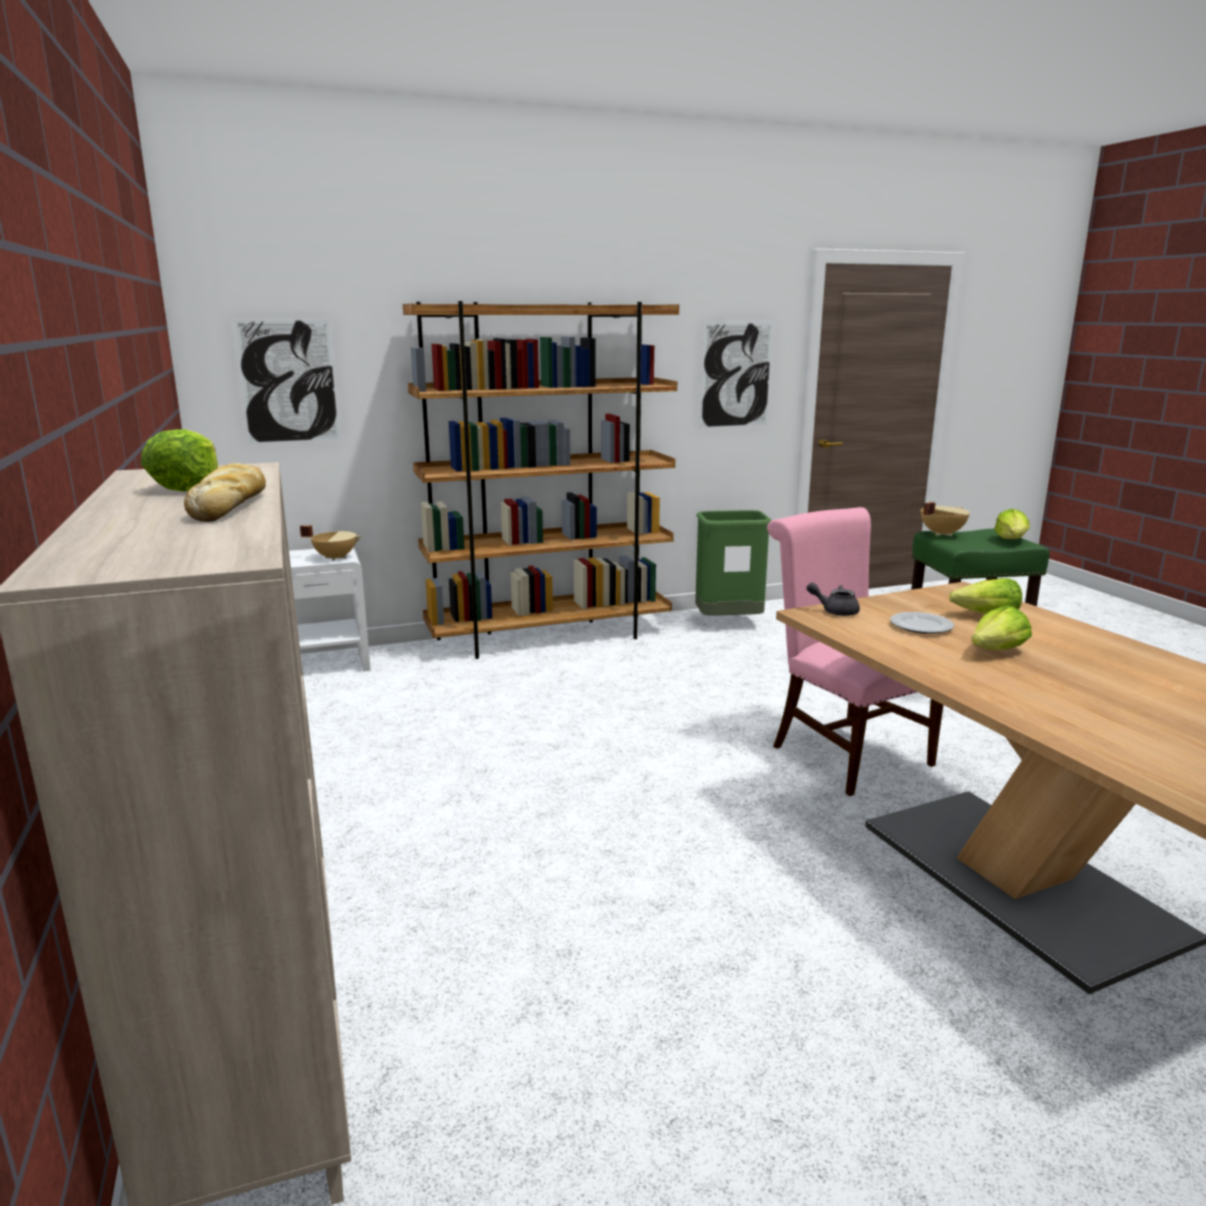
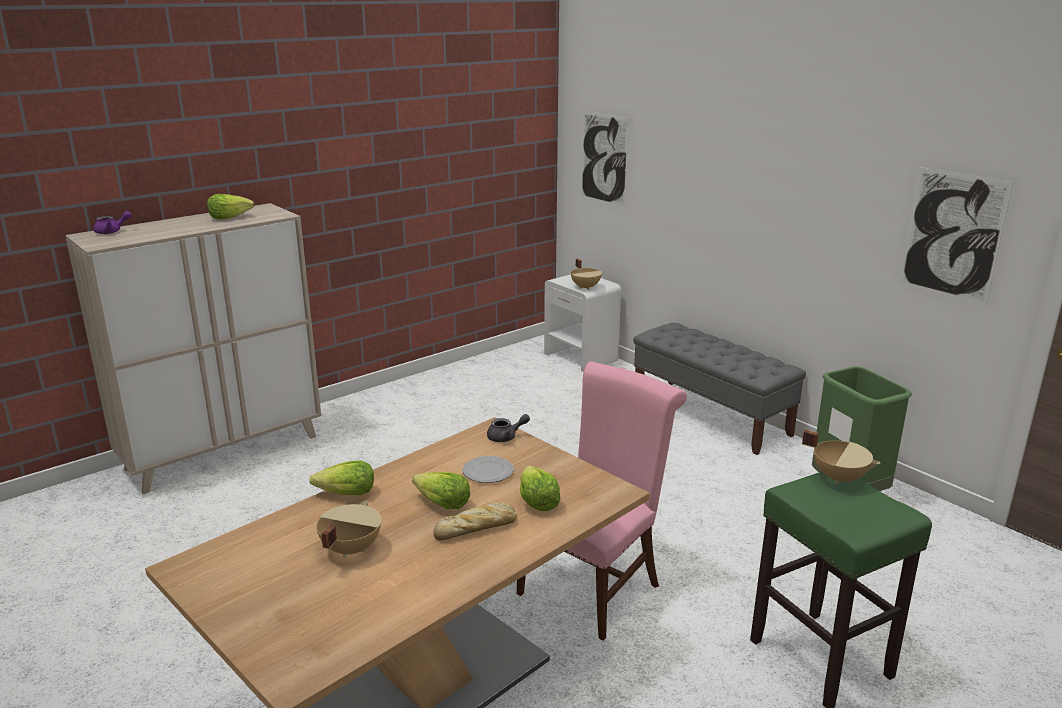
camera: 70 degrees right, 5 degrees up
(93, 551) = (112, 232): none -> purple teapot
(229, 505) = (189, 229): bread -> bread (477, 527)
(550, 637) = (710, 416): brown bookcase -> grey bench
(835, 611) = (506, 437): grey teapot -> grey teapot turned 75 degrees clockwise
(1011, 540) = (860, 522): lettuce -> lettuce (346, 494)
(1115, 700) = (350, 549): none -> beige cooking pot

